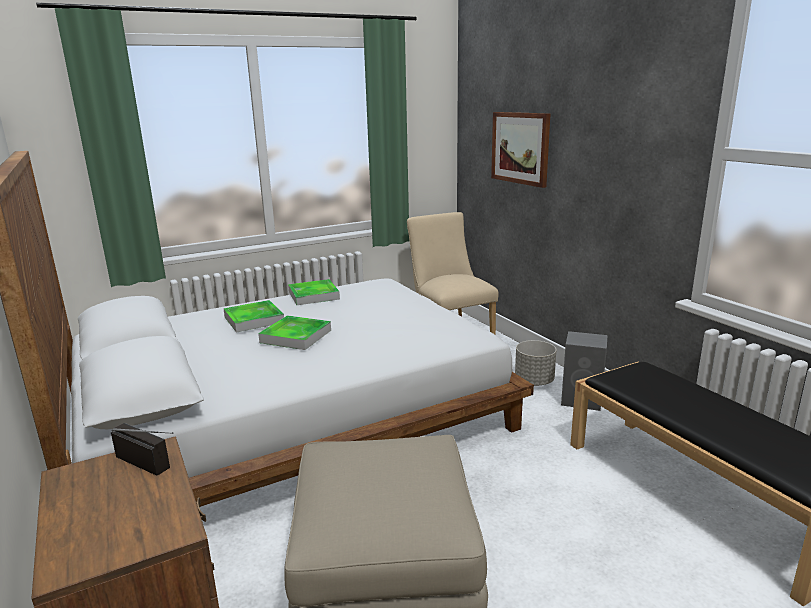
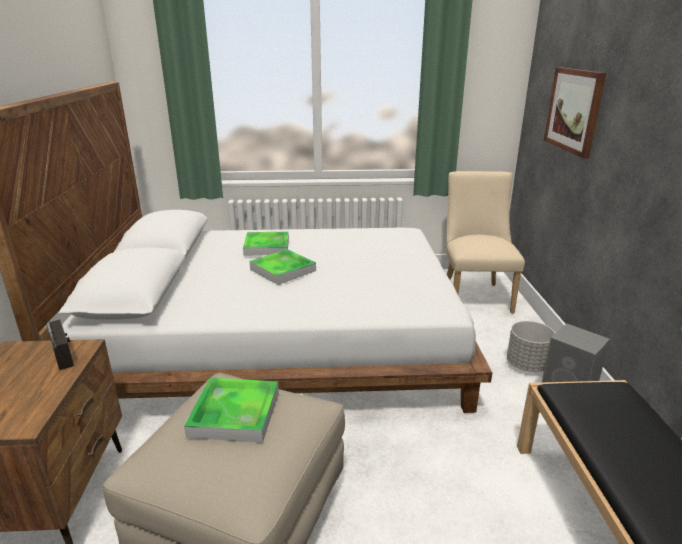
camera: 25 degrees right, 5 degrees up
(313, 295) = (334, 233): tray -> tray (235, 413)

